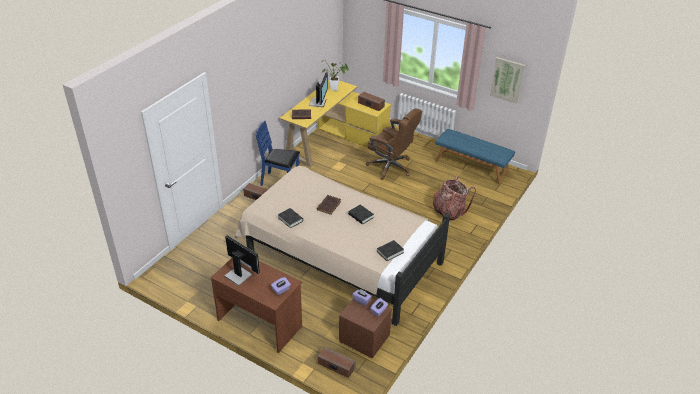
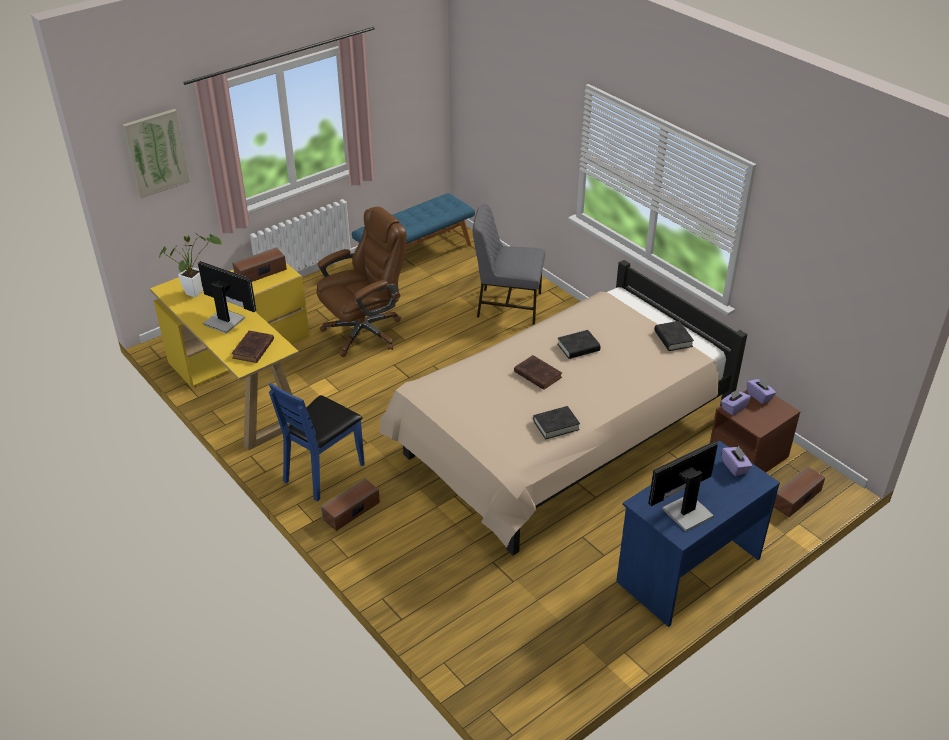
camera: 70 degrees left, 0 degrees up
(260, 322) = (687, 569): brown desk -> blue desk
(449, 211) = (507, 305): backpack -> grey chair
(507, 80) = (402, 99): picture -> picture (156, 153)

